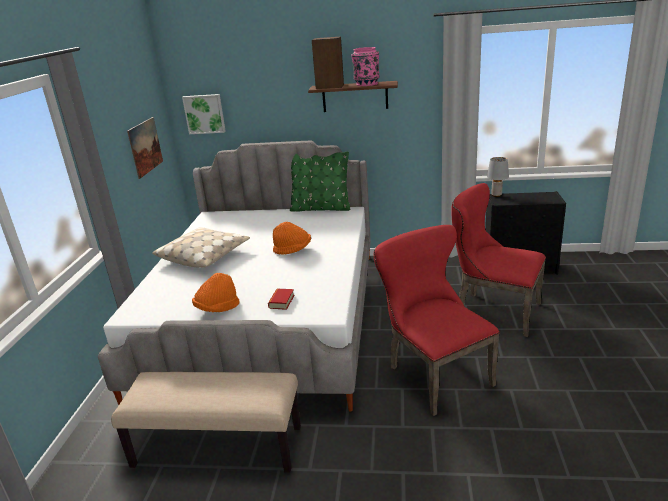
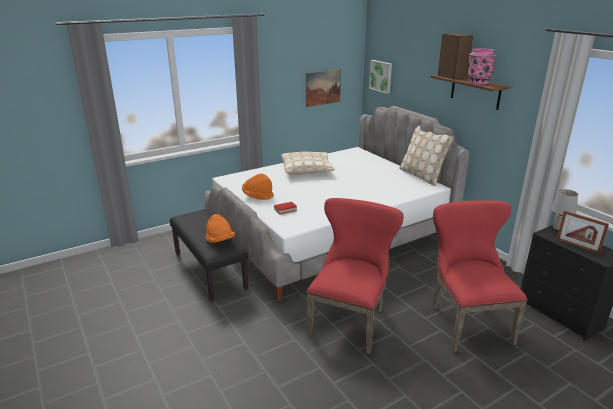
camera: 50 degrees right, 0 degrees up
(218, 446) = (210, 270): beige bench -> black bench
(293, 250) = (349, 190): orange hat -> orange hat (220, 240)
(321, 208) = (421, 176): green pillow -> beige pillow
(528, 200) = (577, 246): none -> picture frame

